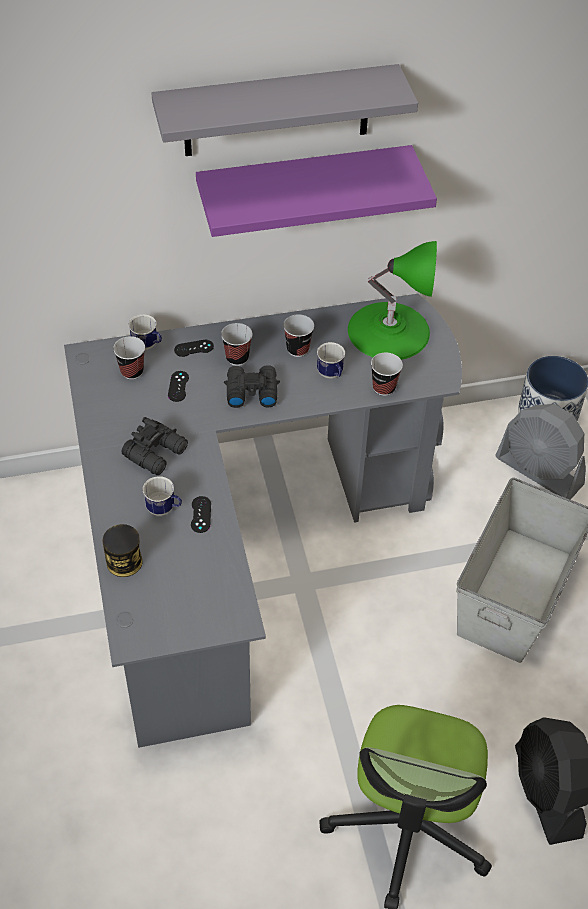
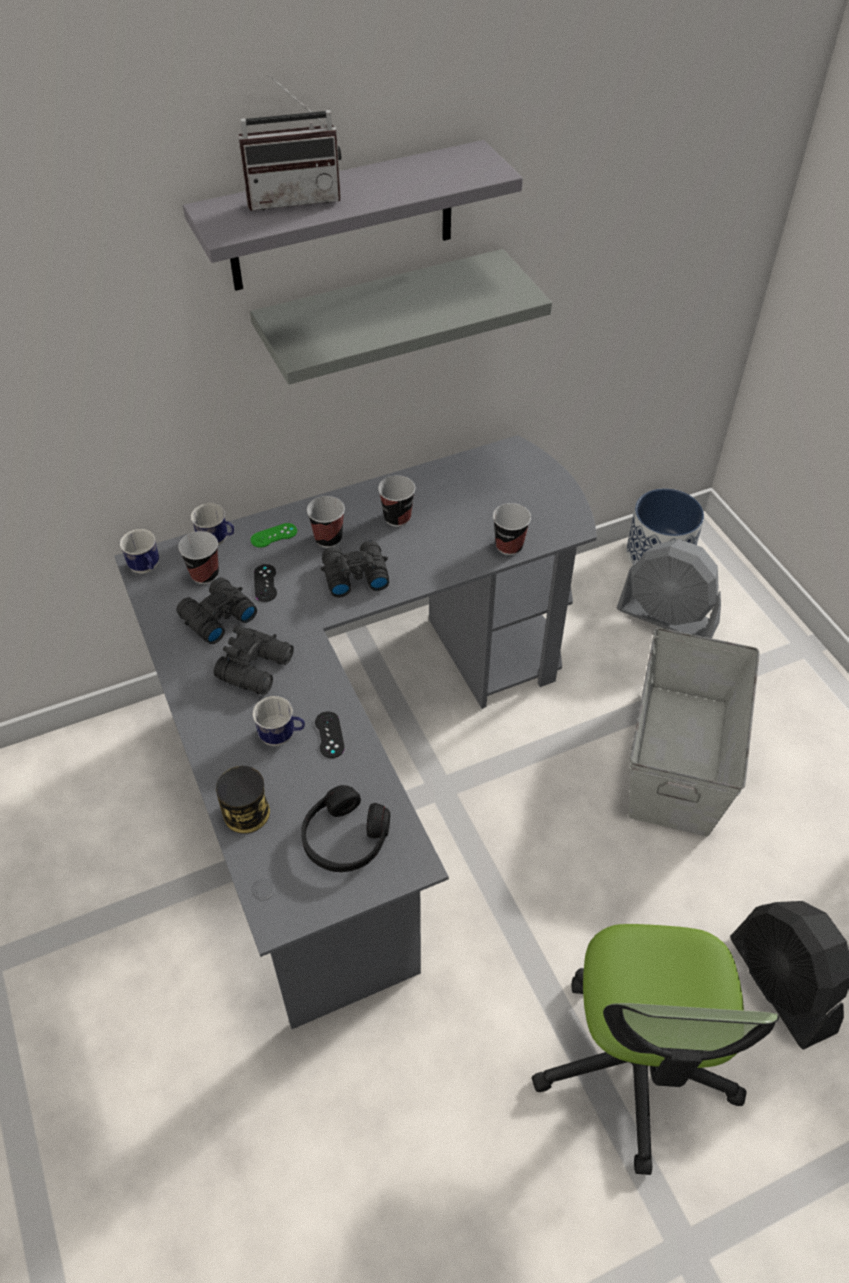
camera: 10 degrees left, 0 degrees up
(133, 407) = (216, 617): none -> black binoculars
(194, 348) = (274, 535): black game controller -> green game controller
(194, 594) = (345, 838): none -> black headphones
(236, 97) = (294, 197): none -> radio
(304, 187) = (381, 318): purple shelf -> grey shelf
(331, 375) = (444, 541): mug -> mug (147, 569)
(389, 330) = (496, 480): green table lamp -> none

